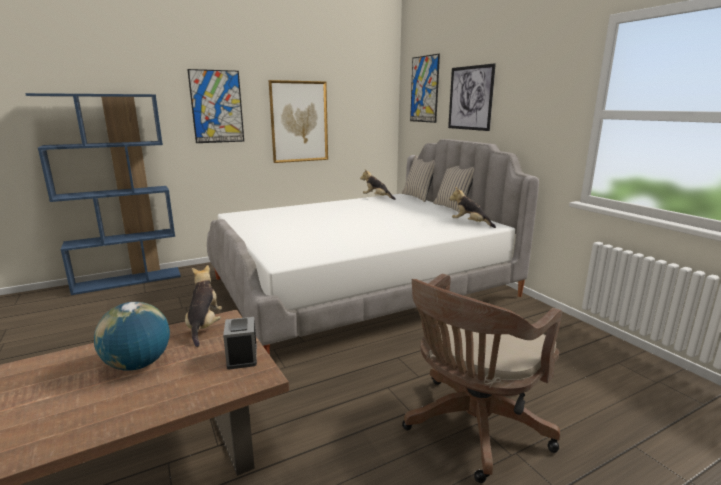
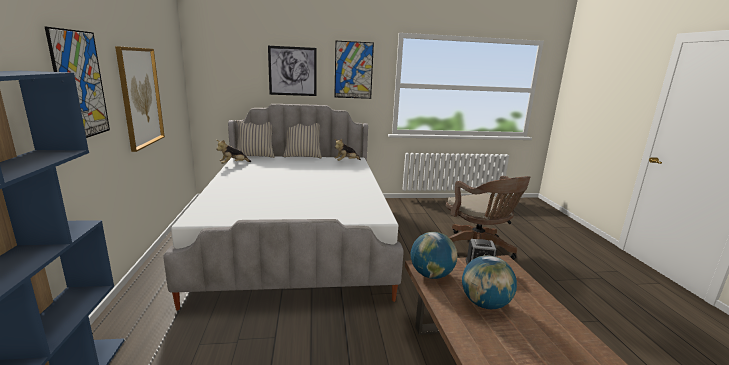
camera: 70 degrees left, 0 degrees up
(204, 326) = (431, 275): plush toy -> globe
(424, 89) = (229, 60): picture -> picture (353, 70)

